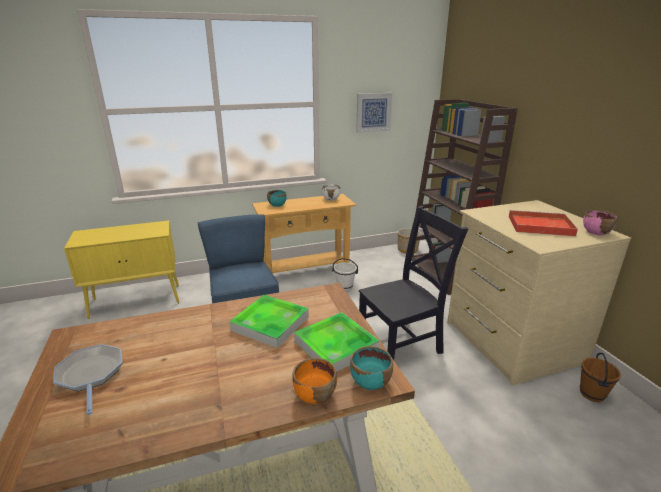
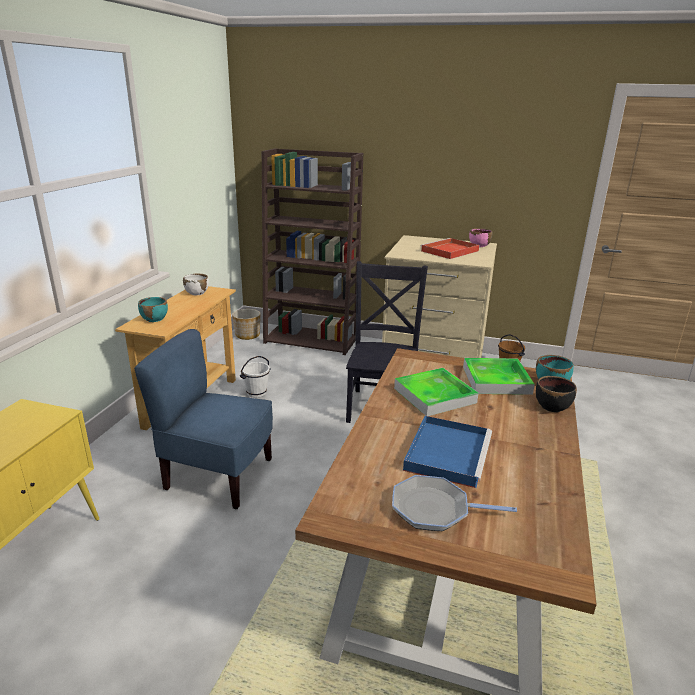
camera: 55 degrees left, 0 degrees up
(178, 357) = (447, 452): none -> blue tray
(314, 395) = (552, 407): orange bowl -> black bowl
(373, 112) = (190, 173): picture -> none

